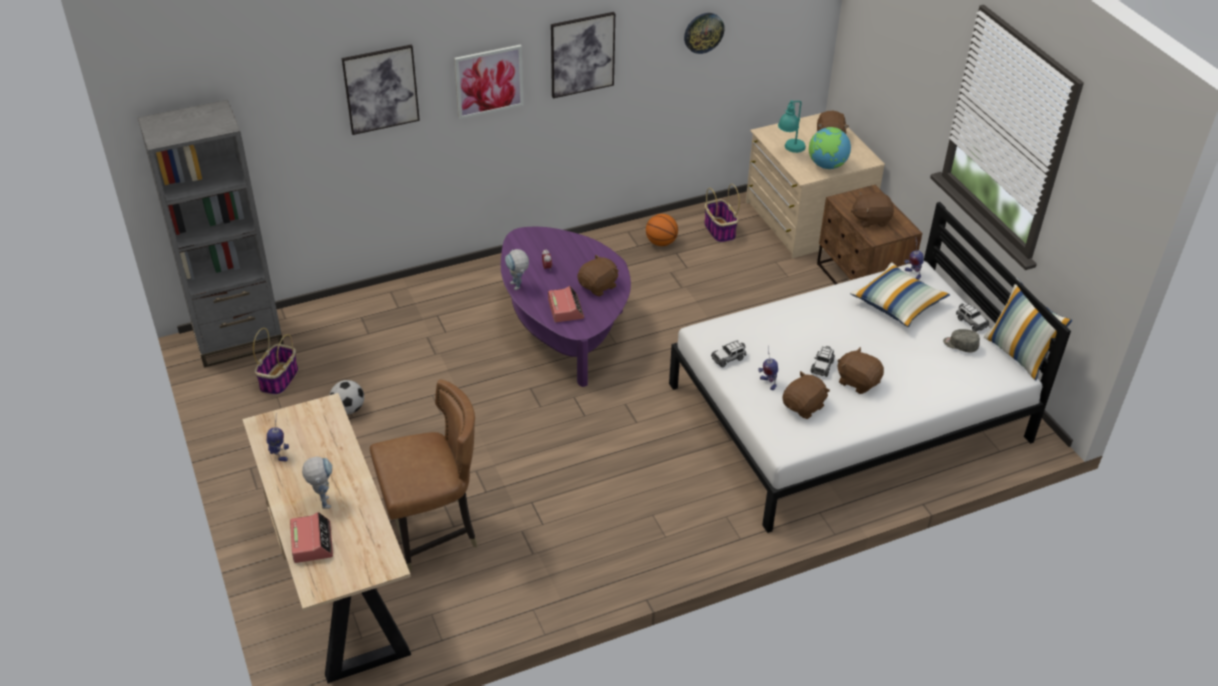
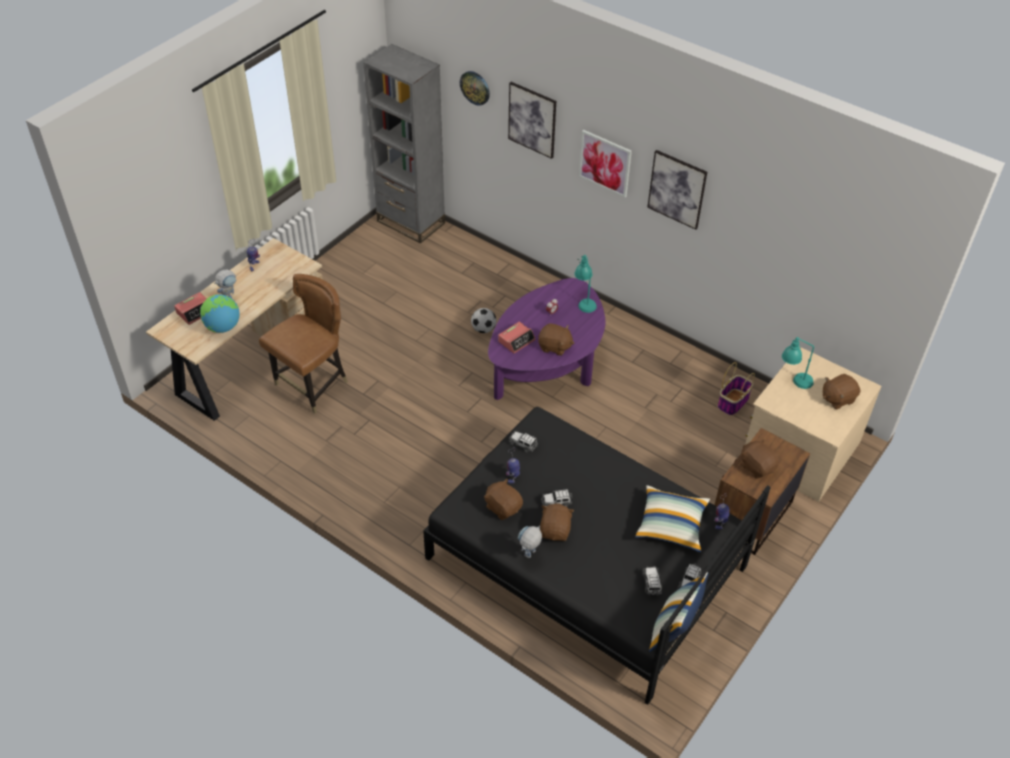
camera: 60 degrees right, 5 degrees up
(279, 380) = (390, 256): basket -> none
(348, 409) = (388, 298): football -> football (483, 329)
(433, 532) = (313, 385): brown chair -> brown chair turned 90 degrees counterclockwise
(518, 287) = (518, 308): toy robot -> toy robot (529, 556)
(550, 239) = (584, 301): none -> turquoise table lamp
(661, 242) = (686, 374): basketball -> none
(703, 32) = (781, 238): wall clock -> wall clock (475, 87)
(804, 406) = (503, 507): brown plush toy -> brown plush toy turned 150 degrees counterclockwise
(826, 165) = (796, 410): globe -> globe (222, 327)
(848, 412) = (585, 562): white bed -> black bed
(960, 345) = (651, 583): grey cap -> toy car

